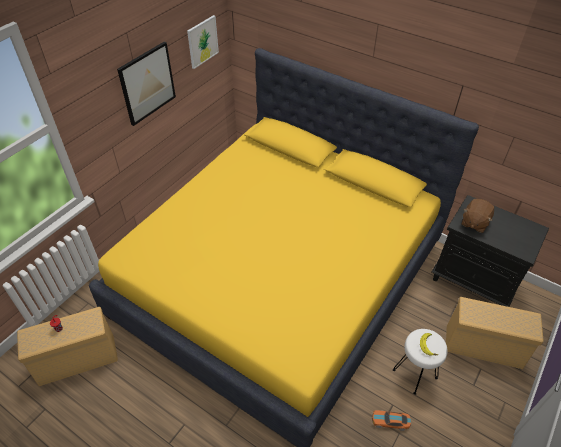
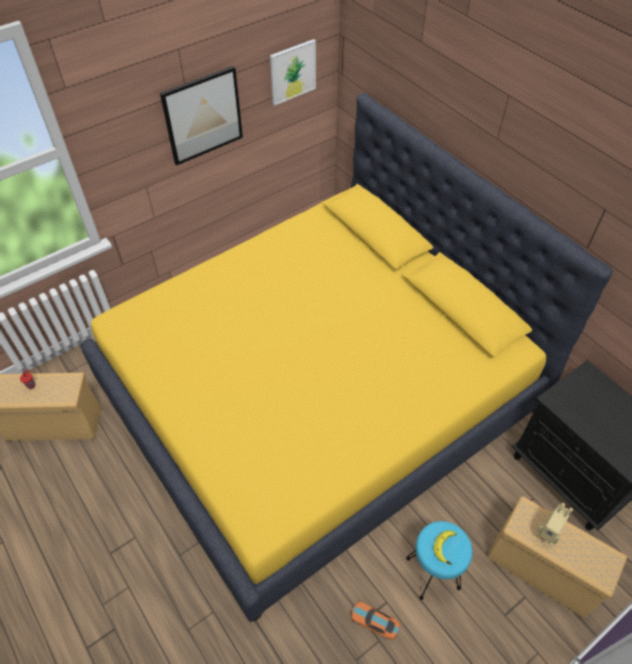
camera: 20 degrees right, 5 degrees up
(414, 373) = (433, 572): white stool -> turquoise stool
(474, 223) = (577, 402): brown plush toy -> none
(486, 315) = (547, 533): none -> toy robot

